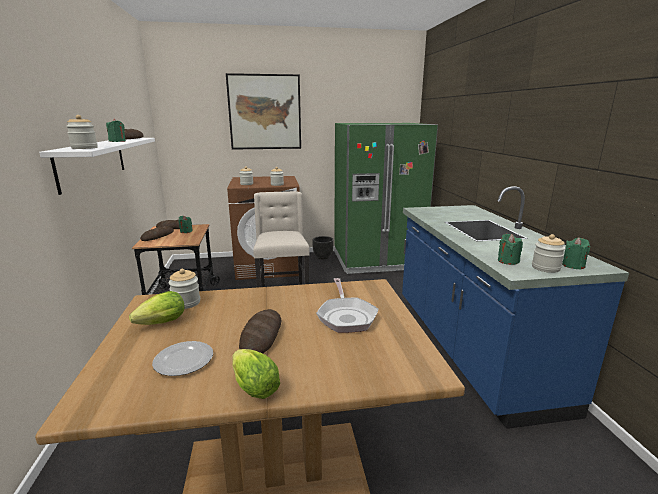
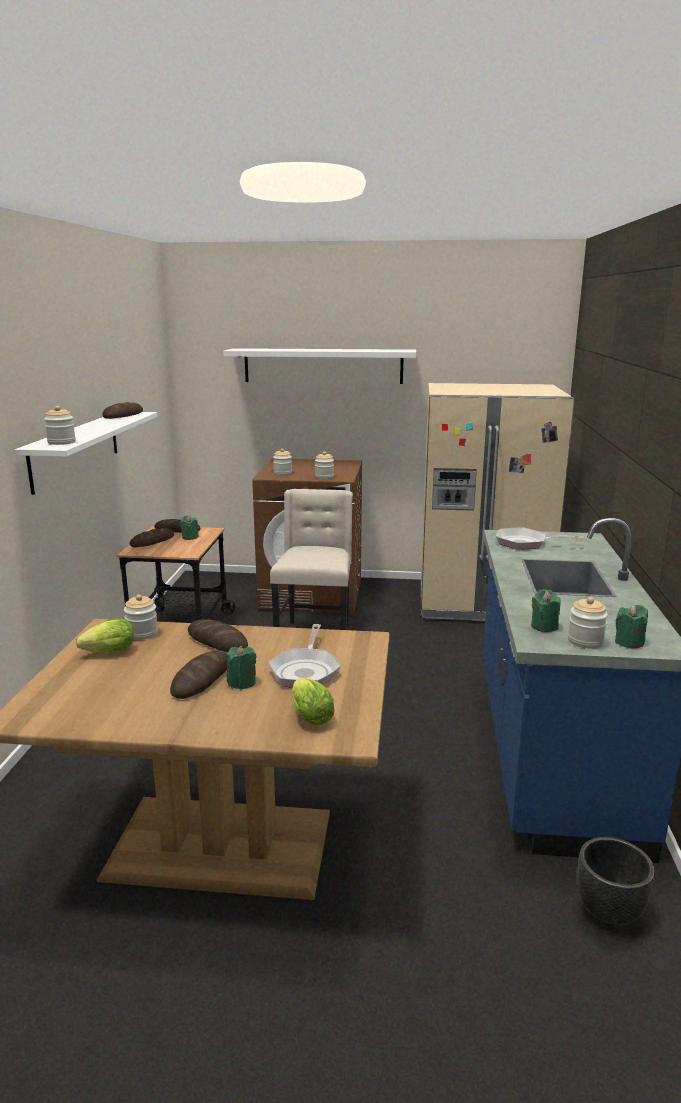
camera: 15 degrees right, 0 degrees up
(117, 141) = (105, 424): green candle -> green candle (242, 682)
(183, 360) = (115, 691): plate -> none
(253, 386) = (168, 723): lettuce -> lettuce (309, 715)
(256, 301) = (217, 641): none -> bread
(265, 112) = (323, 366): picture -> white shelf
(322, 257) = (398, 588): black planter -> black planter (608, 912)
(376, 260) = (481, 602): green fridge -> beige fridge
(437, 213) = (525, 543): none -> frying pan

